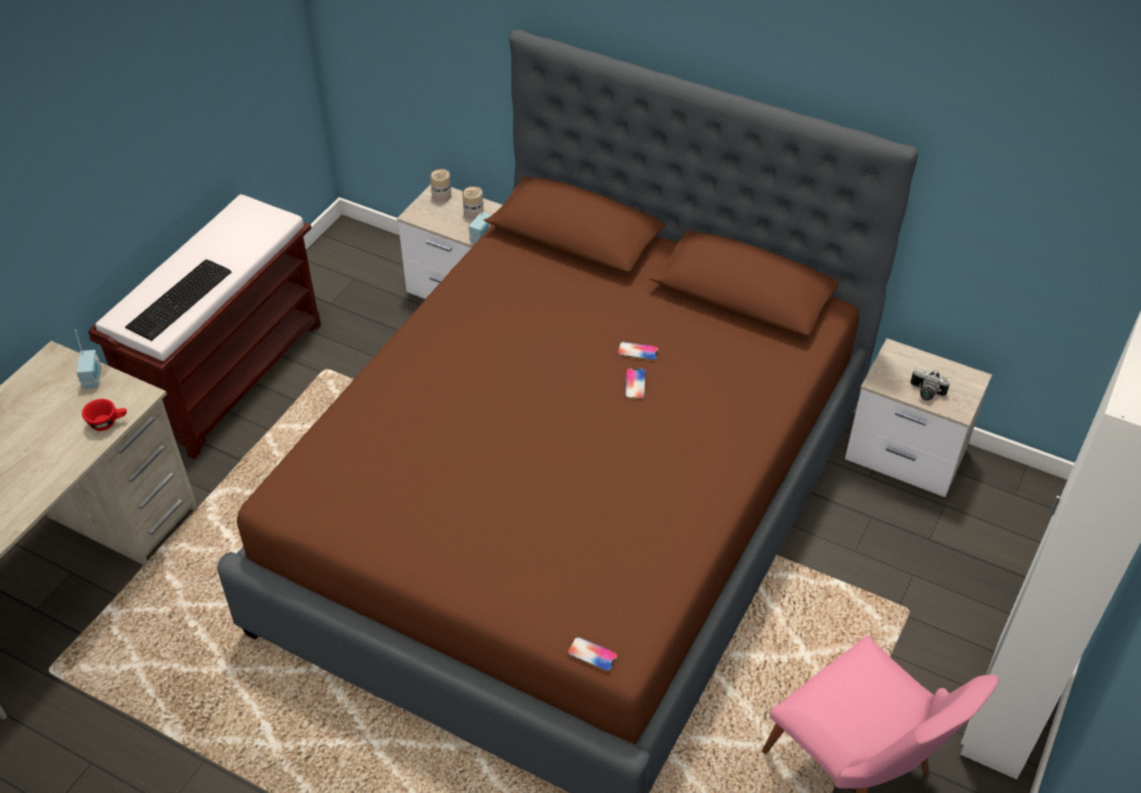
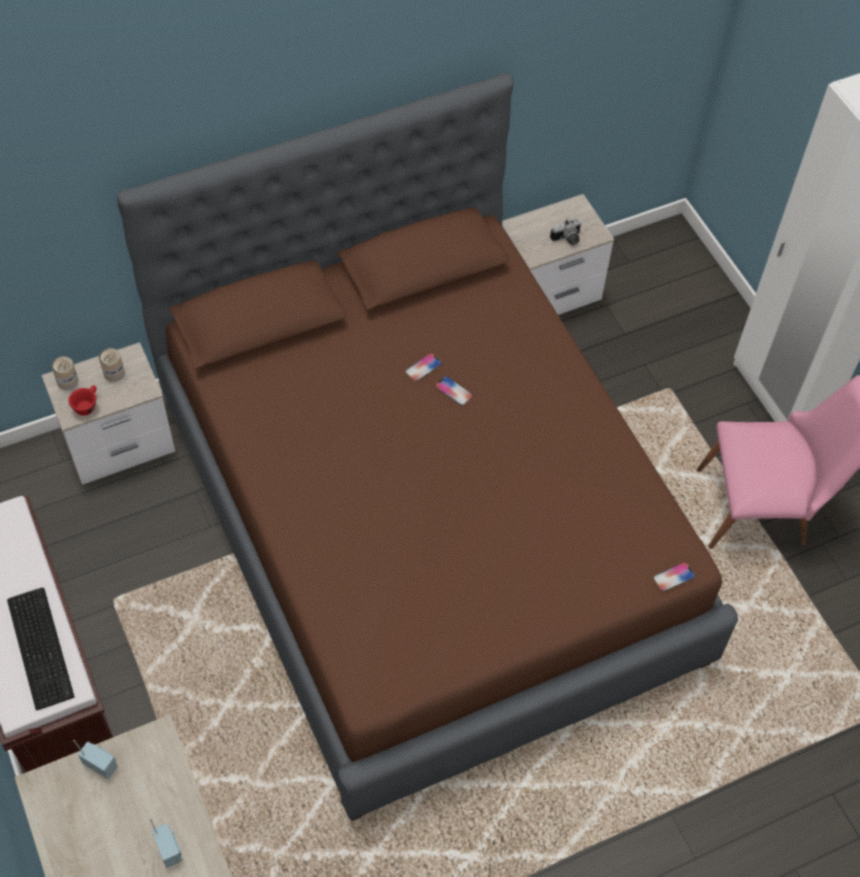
camera: 55 degrees left, 10 degrees up
(108, 422) = (169, 778): red cup -> red cup (87, 405)
(482, 237) = (150, 385): radio -> radio (170, 849)

